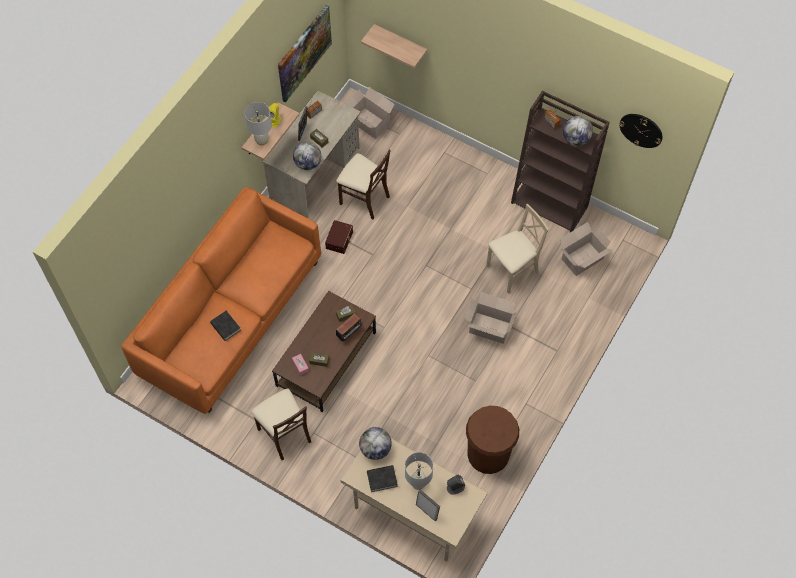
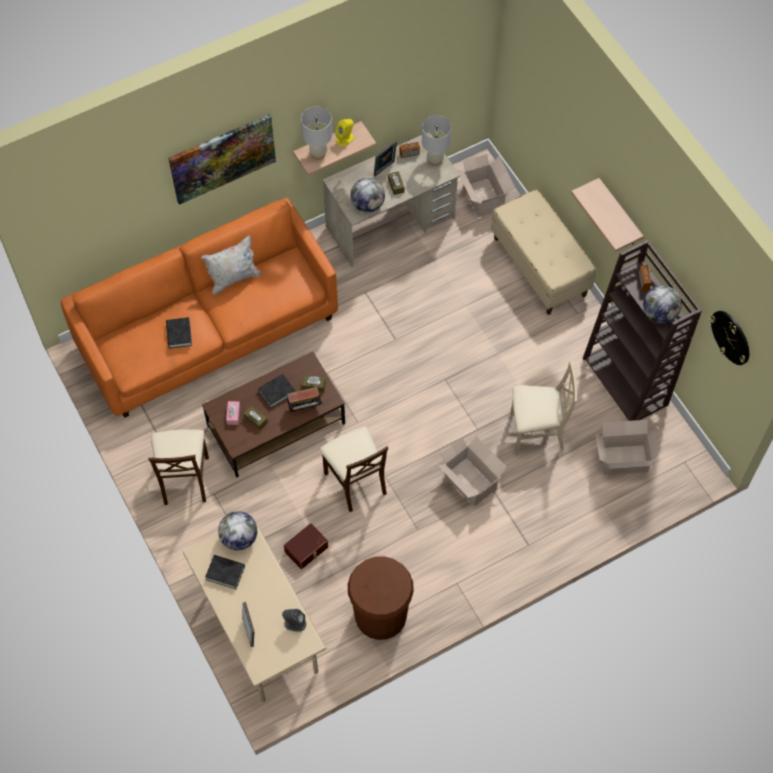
camera: 30 degrees right, 0 degrees up
(239, 266) = (233, 278): none -> white pillow
(304, 53) = (416, 80): picture -> picture (222, 158)
(321, 333) = (277, 392): none -> black book
(340, 240) = (371, 307): brown storage box -> brown storage box (307, 550)
(364, 199) = (424, 276): beige chair -> beige chair (355, 482)
(400, 43) = (536, 118): shelf -> shelf (619, 214)
(418, 483) = (259, 598): white table lamp -> white table lamp (435, 160)
(441, 153) = (540, 266): none -> beige bench

